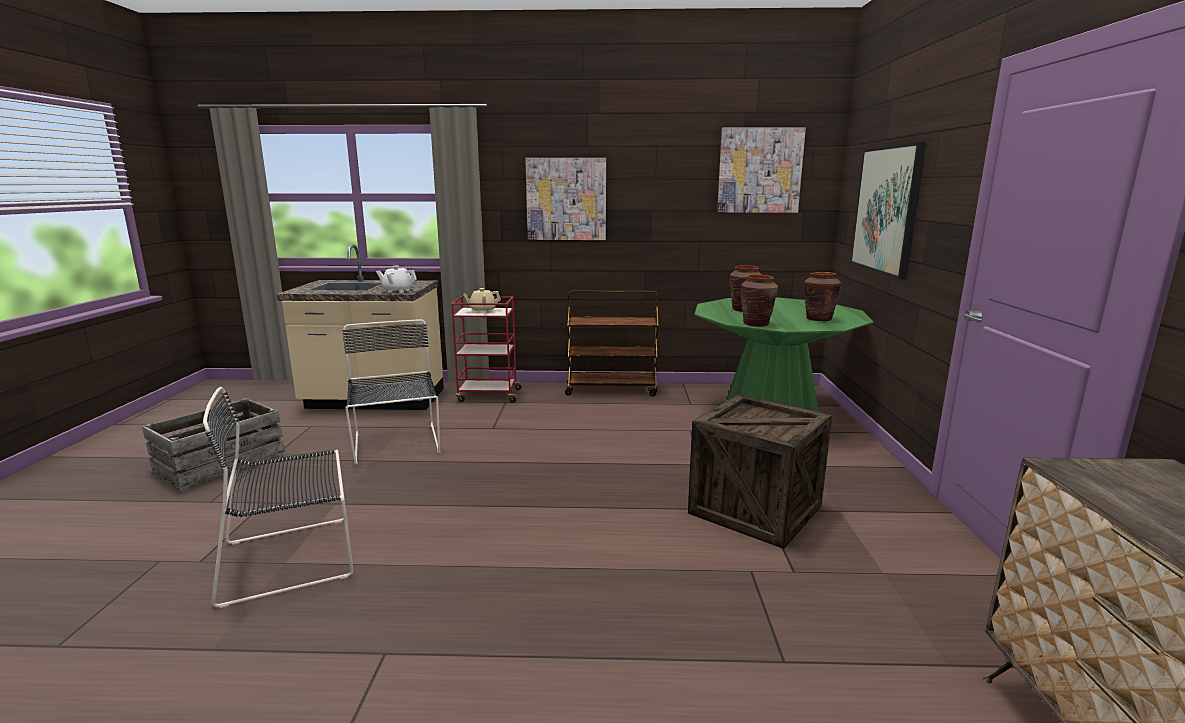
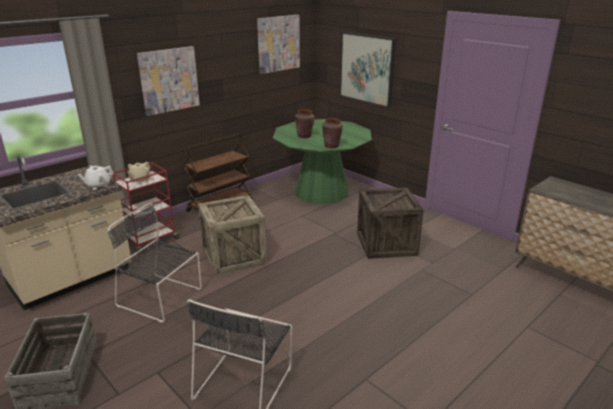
camera: 45 degrees left, 10 degrees up
(531, 438) = (233, 256): none -> crate
(818, 319) = (348, 134): brown vase -> none

